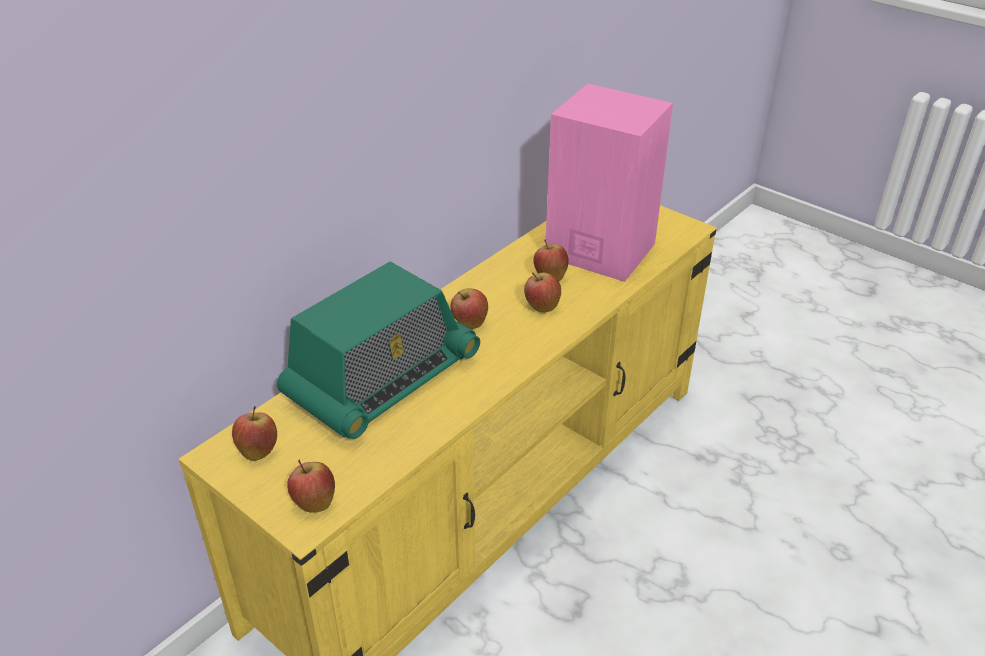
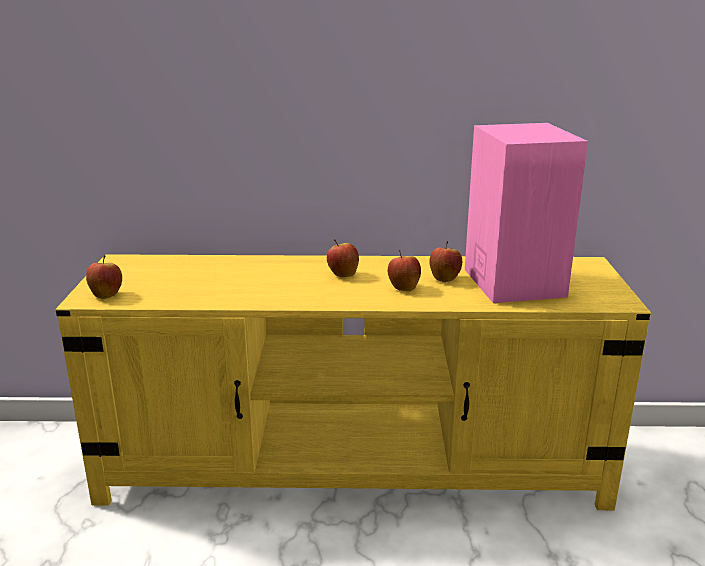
camera: 50 degrees right, 15 degrees down
(258, 450) = (134, 267): apple -> none
(382, 379) = (244, 272): radio -> none

